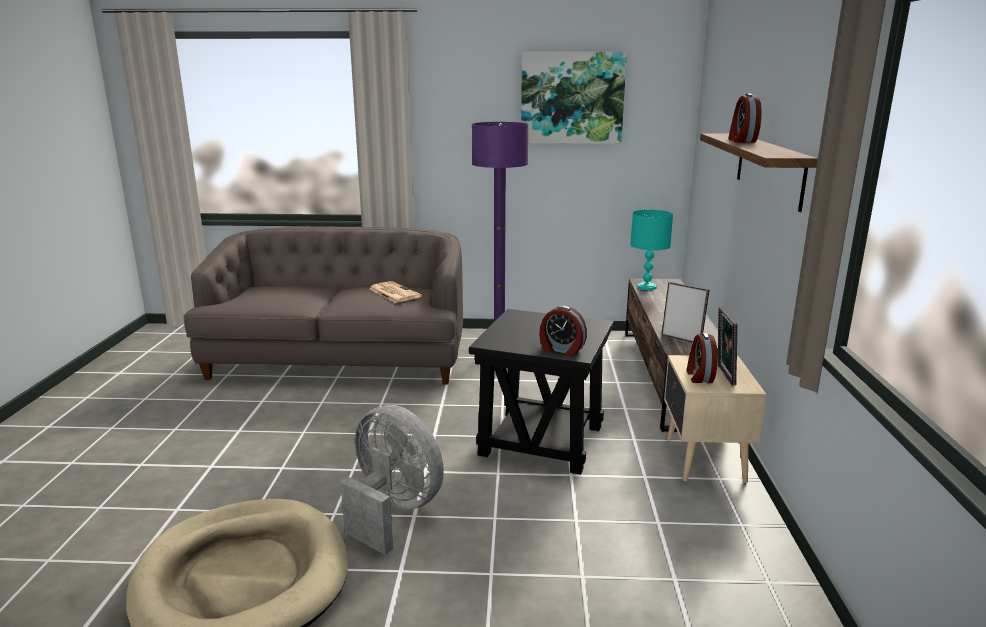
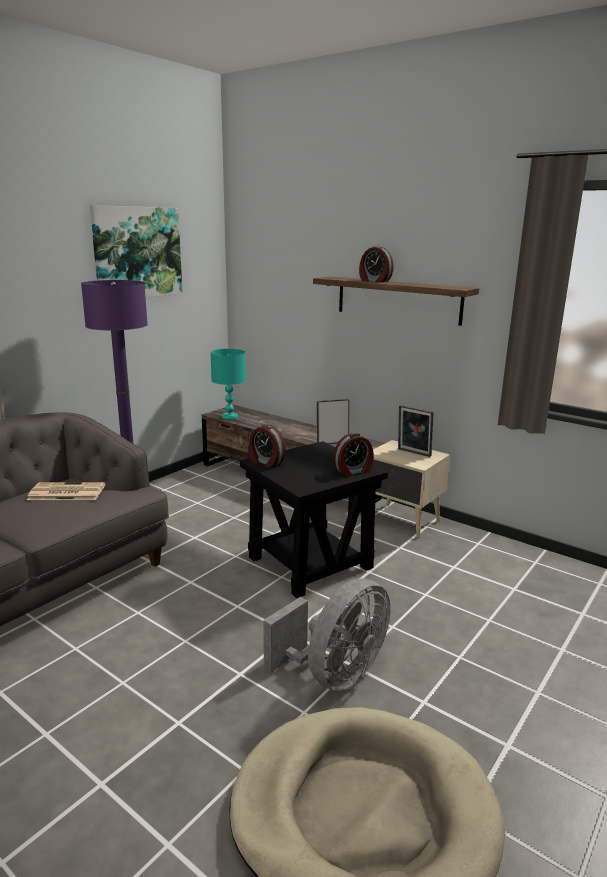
camera: 55 degrees left, 0 degrees up
(393, 511) = (335, 674): grey fan -> grey fan turned 150 degrees clockwise
(699, 376) = (407, 459): alarm clock -> alarm clock (265, 462)

